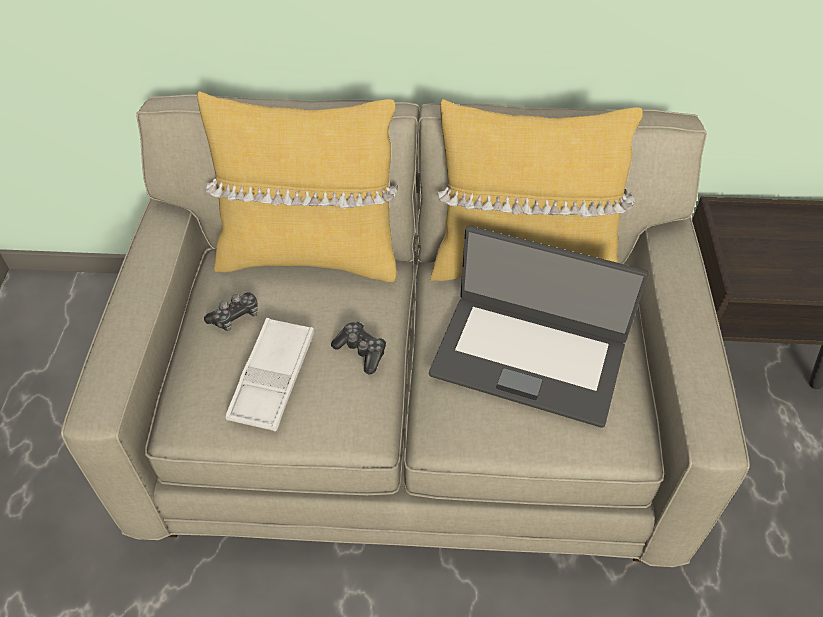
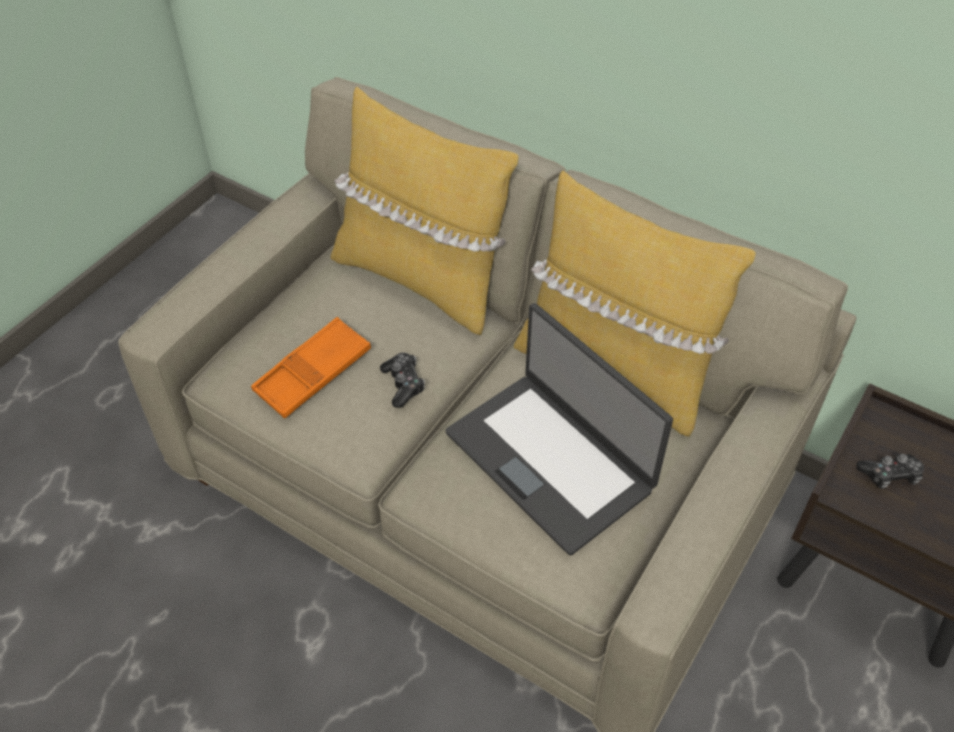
camera: 30 degrees right, 0 degrees up
(235, 316) = (320, 306): game controller -> game controller (890, 475)
(272, 378) = (313, 373): white tray -> orange tray

